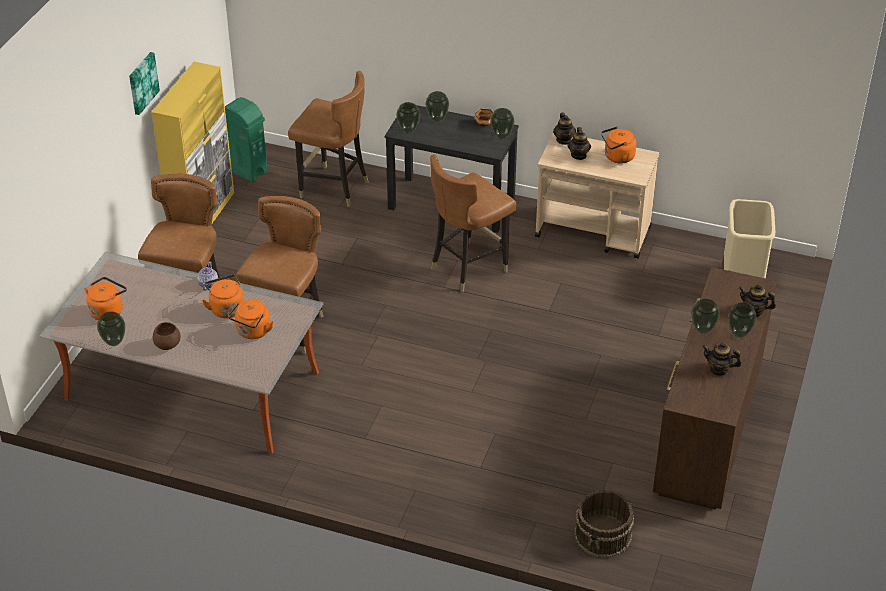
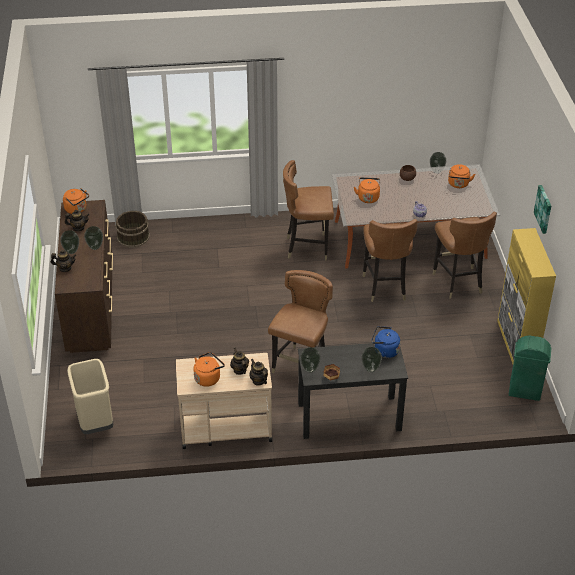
camera: 155 degrees right, 0 degrees up
(226, 308) = (395, 205): orange kettle -> orange kettle (77, 209)
(333, 188) = (448, 400): brown chair -> brown chair (308, 247)
(408, 130) = (384, 351): vase -> blue kettle

